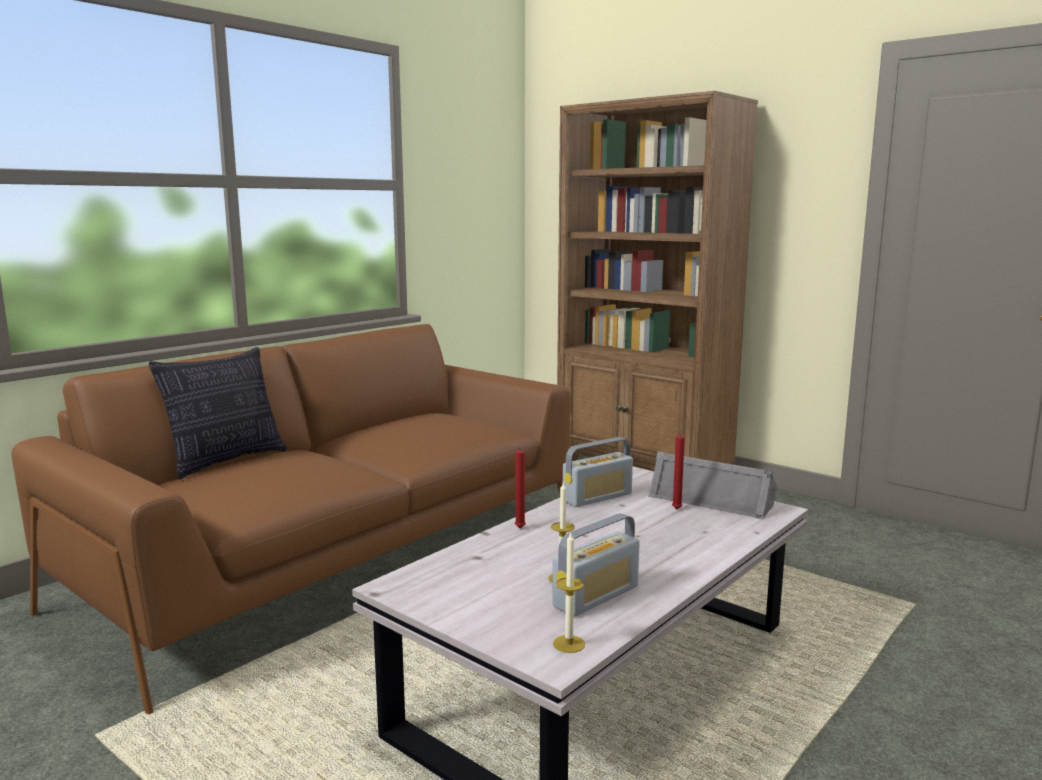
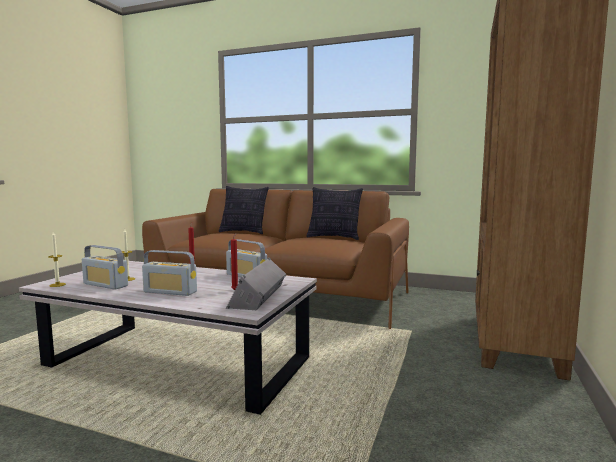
camera: 70 degrees right, 5 degrees down
(395, 418) = (334, 237): none -> pillow
(669, 546) = (170, 292): none -> radio

